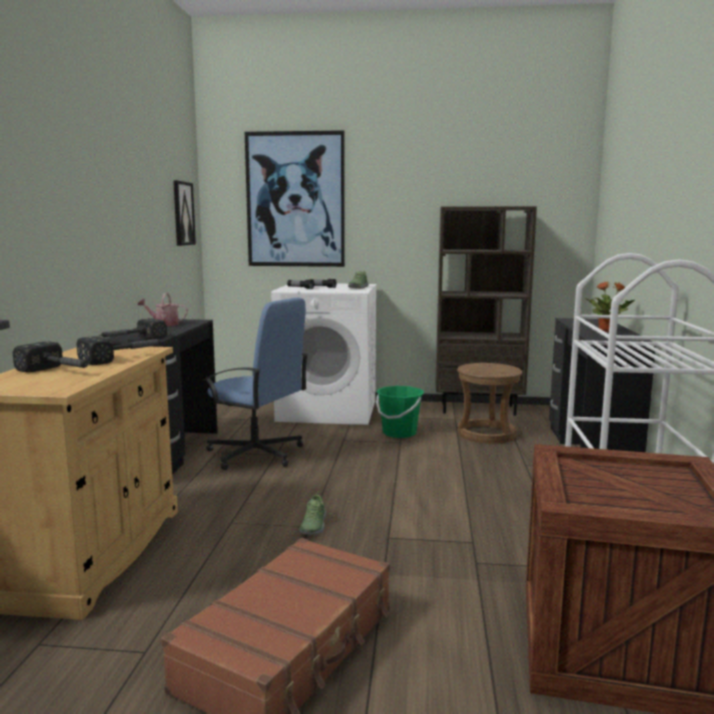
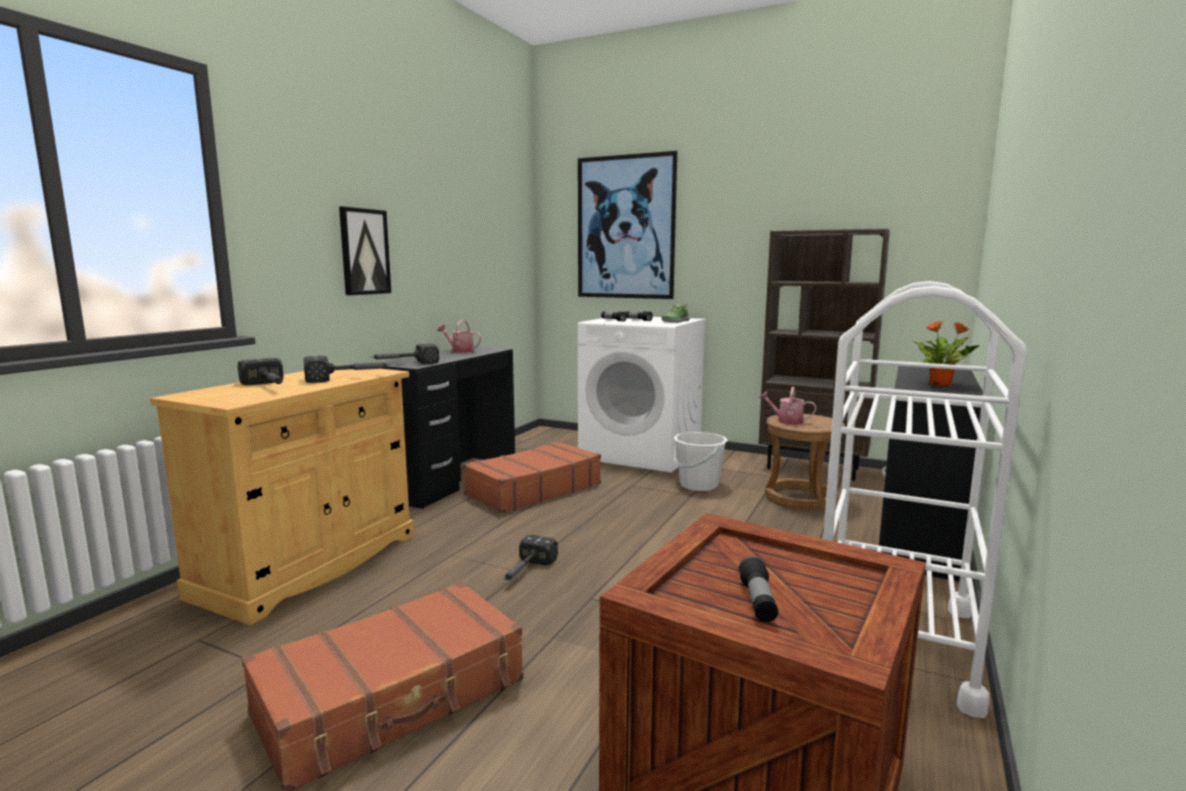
camera: 20 degrees right, 0 degrees up
(183, 213) = (509, 243): picture -> picture (364, 252)
(256, 454) = (533, 489): blue office chair -> brown suitcase
(313, 526) = (525, 571): shoe -> hammer
(399, 433) = (698, 485): green bucket -> white bucket
(475, 370) = (786, 421): none -> watering can
(638, 498) = (758, 602): none -> flashlight

